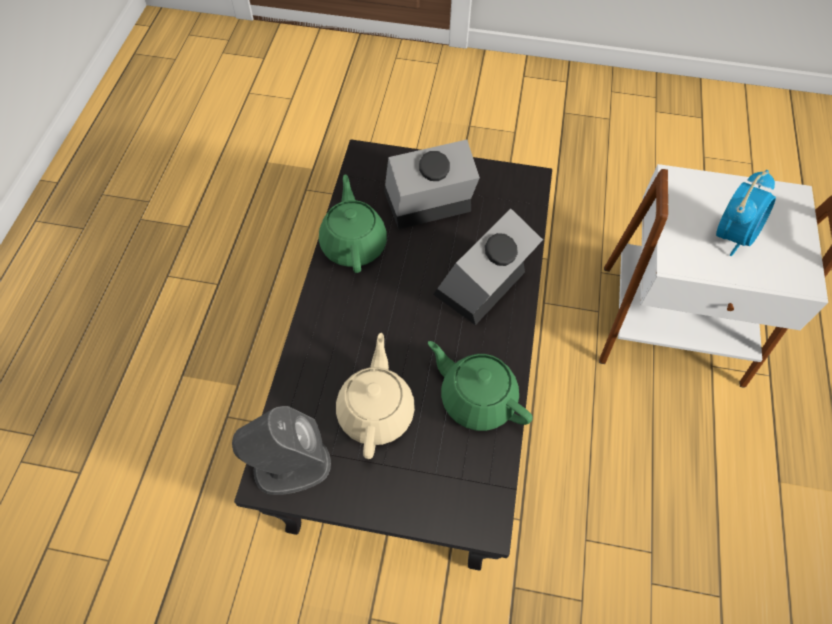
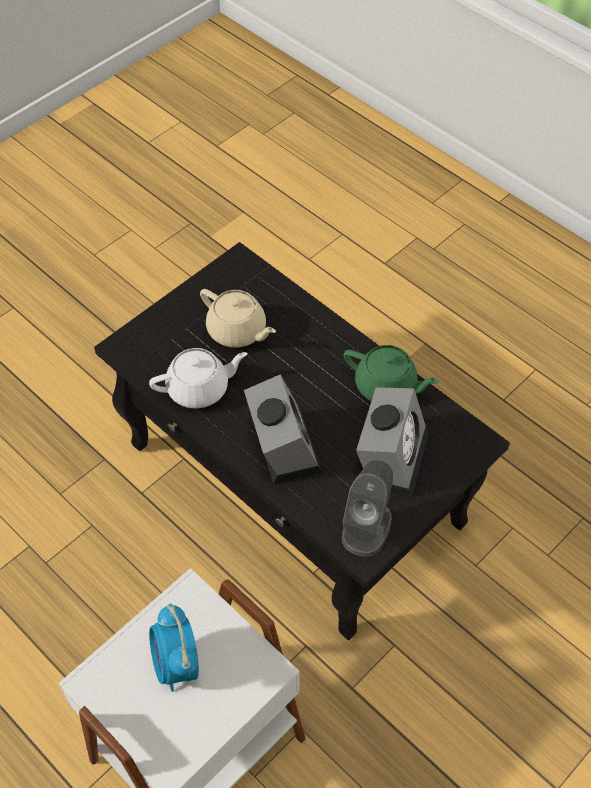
camera: 125 degrees right, 5 degrees down
(291, 466) = (238, 274): grey speaker -> grey speaker (367, 526)
(476, 398) = (199, 389): green teapot -> white teapot

